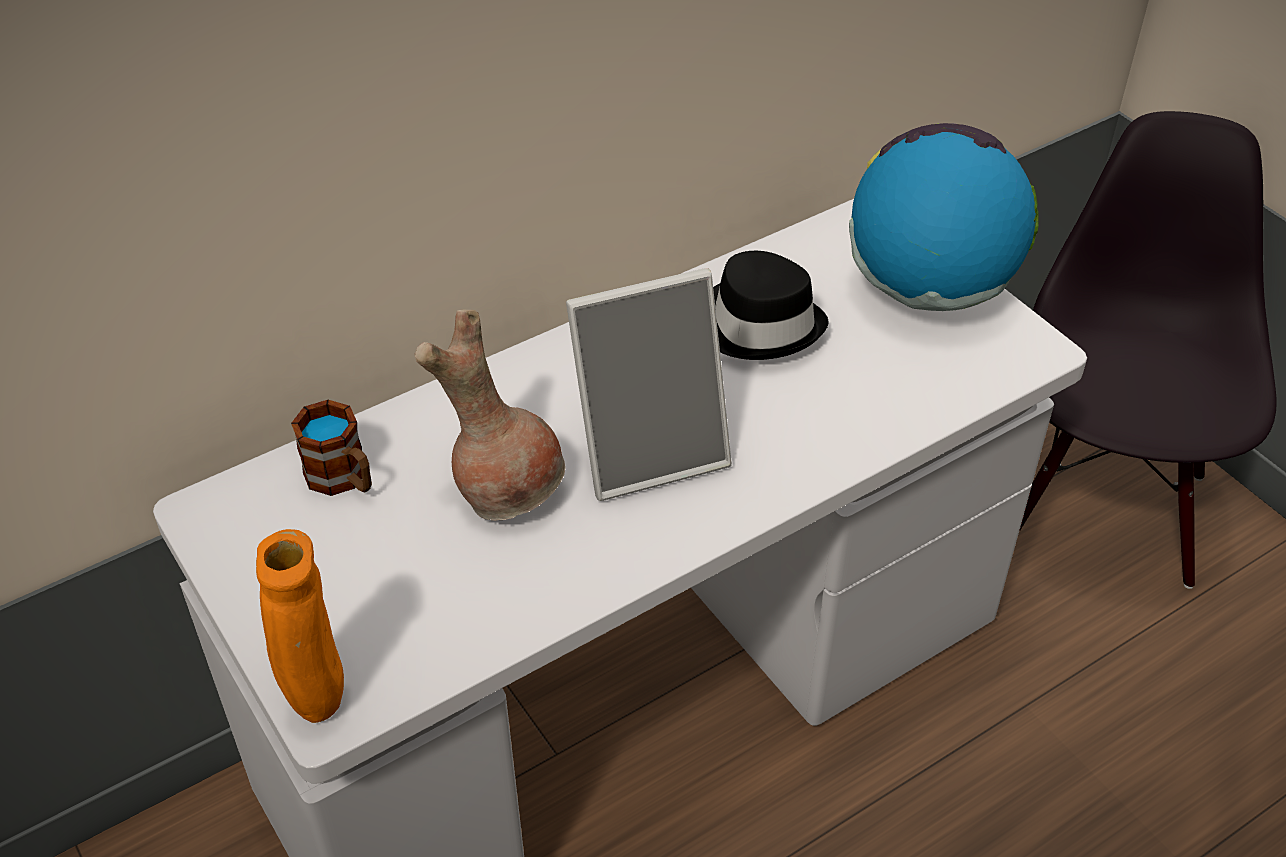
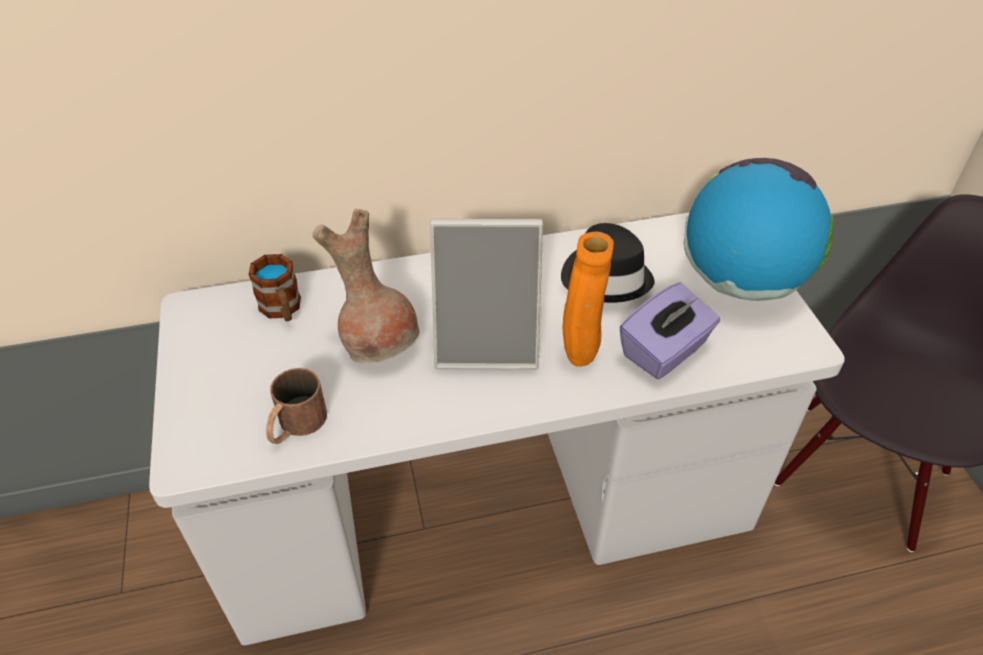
camera: 20 degrees right, 0 degrees up
(317, 701) = (184, 451): orange vase -> orange vase (579, 355)
(451, 625) = (295, 425): none -> brown mug
(875, 402) = (665, 351): none -> purple tissue box

